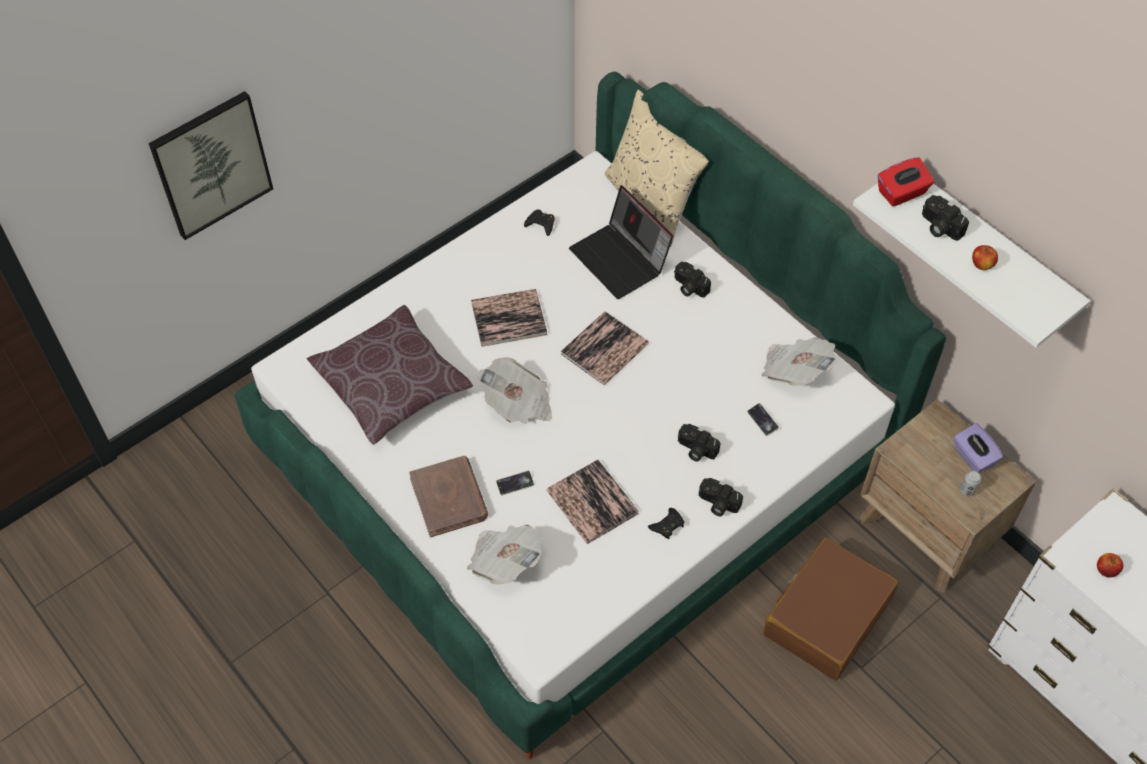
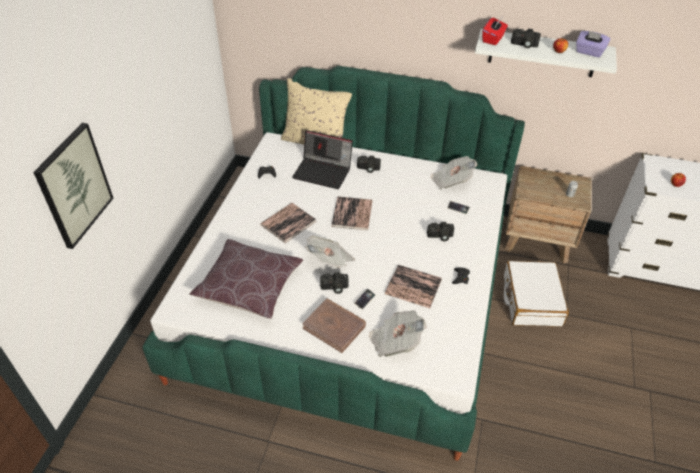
camera: 35 degrees left, 10 degrees down
(717, 504) = (474, 255): camera -> camera (334, 288)
(826, 616) = (531, 300): brown suitcase -> white suitcase
(973, 457) = (558, 181): purple tissue box -> purple tissue box (589, 52)

